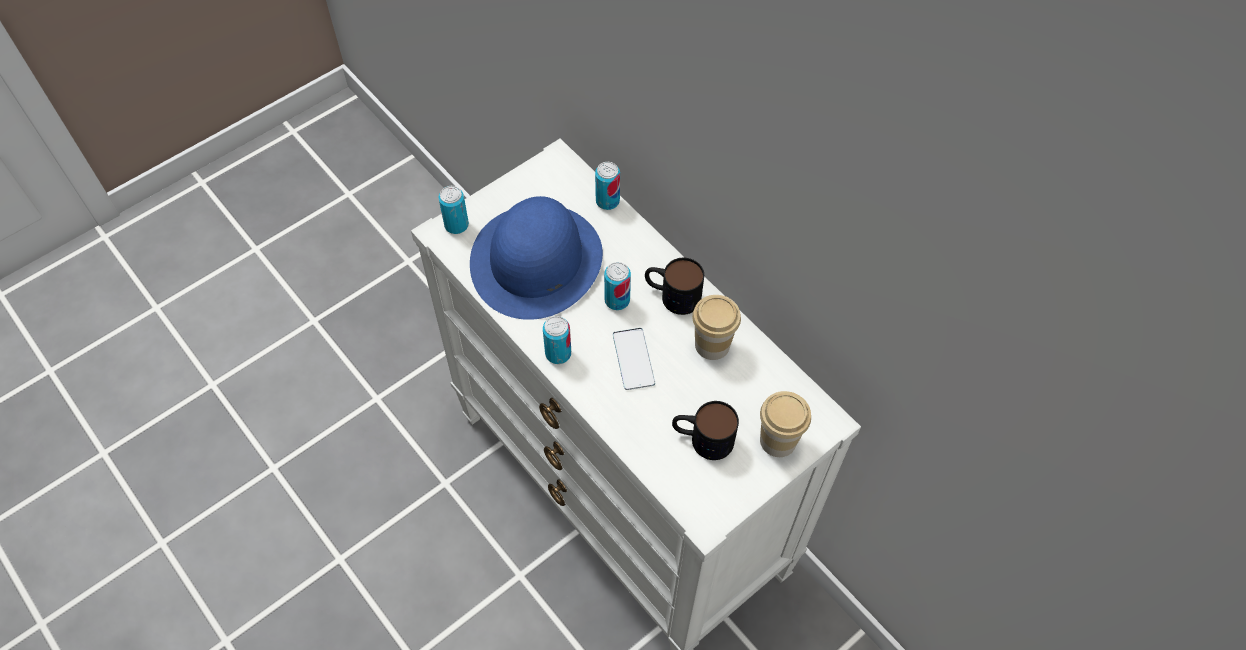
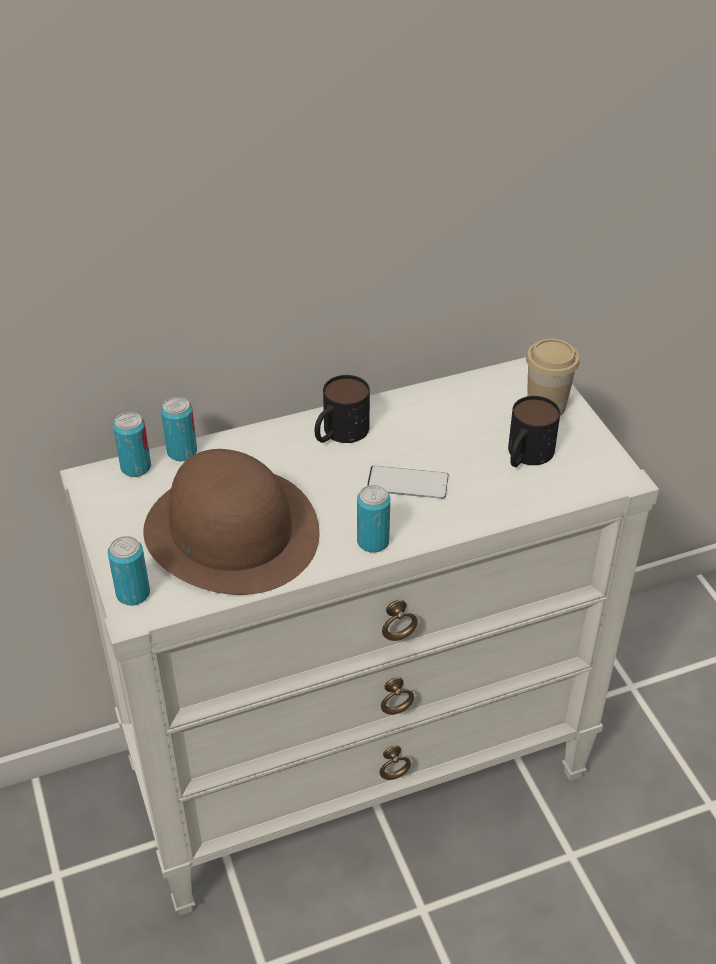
camera: 70 degrees left, 15 degrees down
(536, 261) = (232, 531): blue hat -> brown hat
(617, 300) = (324, 477): can -> can (136, 467)
(712, 344) = (416, 421): cup -> none

